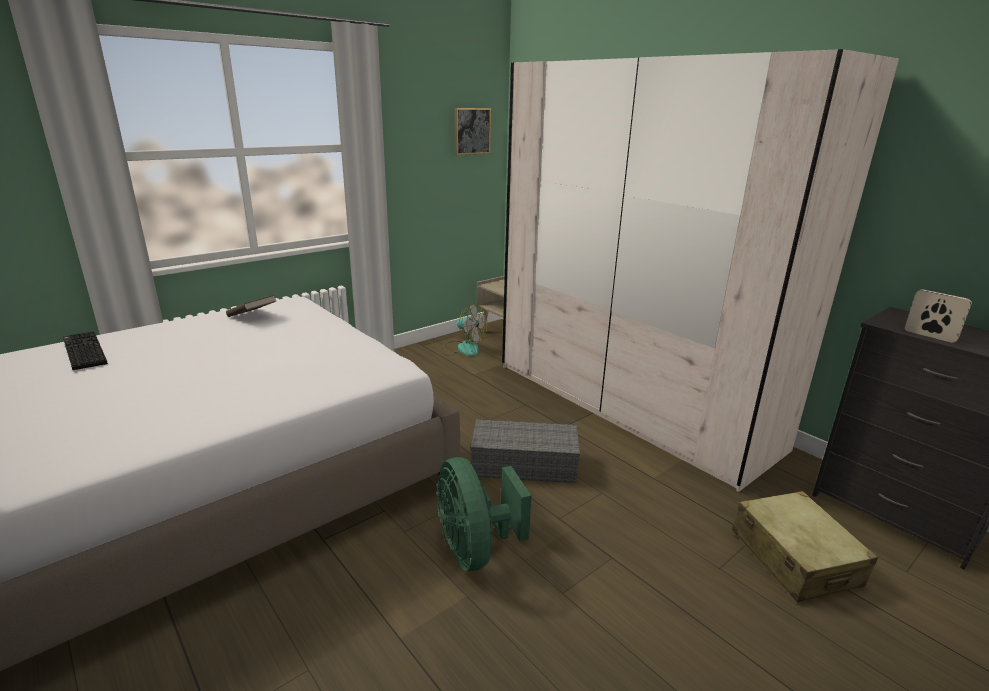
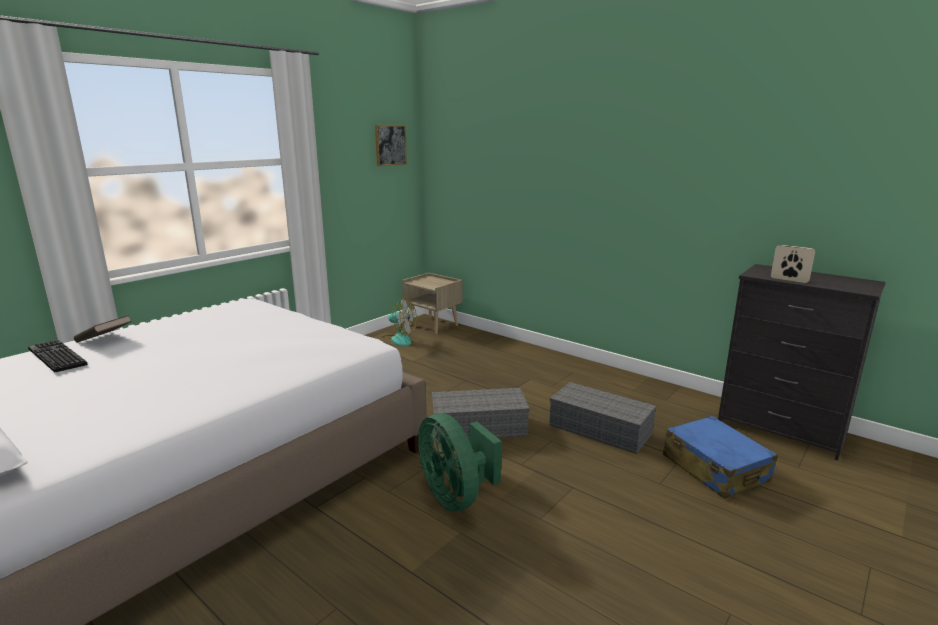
camera: 10 degrees left, 5 degrees down
(252, 317) = (213, 317): brown book -> brown book (105, 340)
(629, 404) = (555, 371): beige wardrobe -> none
(665, 485) = (601, 429): none -> grey storage box
(794, 558) = (715, 469): beige suitcase -> blue suitcase

